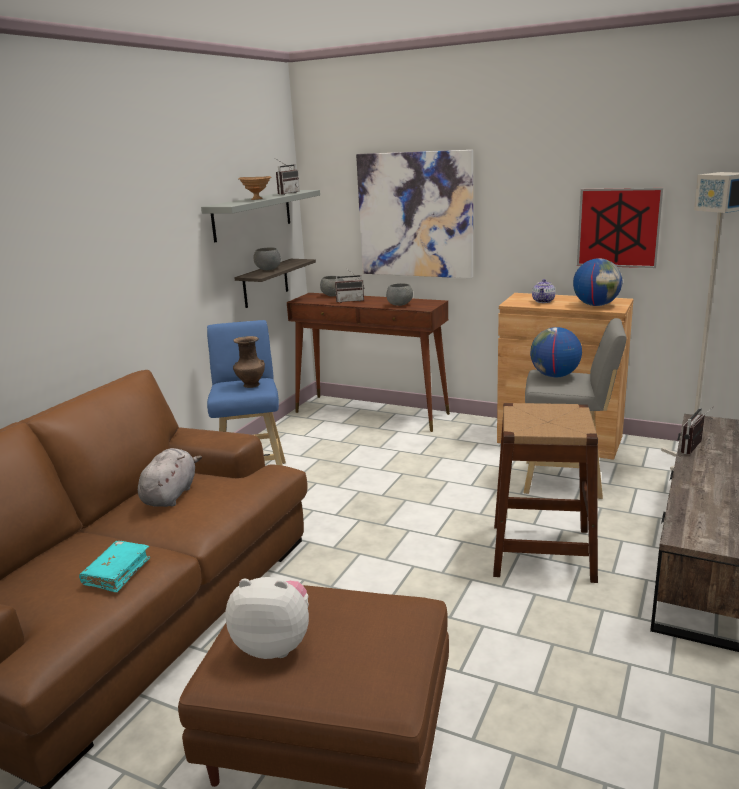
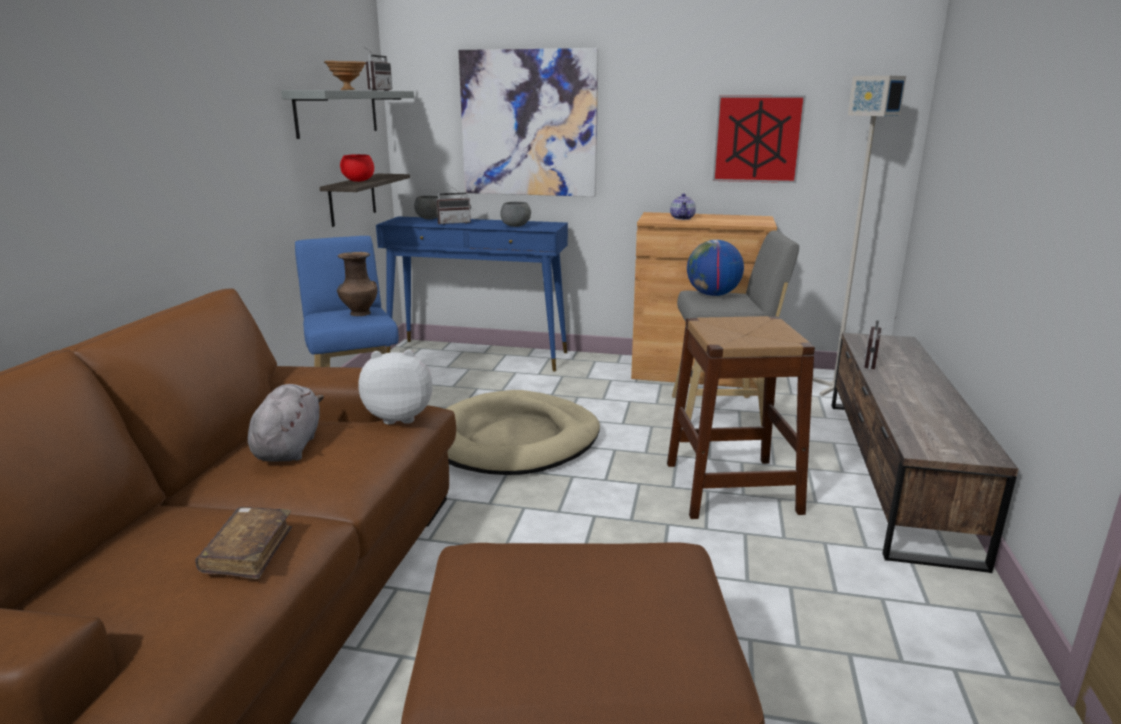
camera: 15 degrees left, 0 degrees up
(117, 572) = (248, 552): turquoise book -> brown book
(268, 269) = (358, 181): grey bowl -> red bowl
(274, 644) = (519, 624): plush toy -> plush toy (399, 417)
(372, 413) = (478, 355): brown console table -> blue console table
(373, 493) = (514, 439): none -> beige dog bed
(596, 305) = (741, 221): globe -> none

